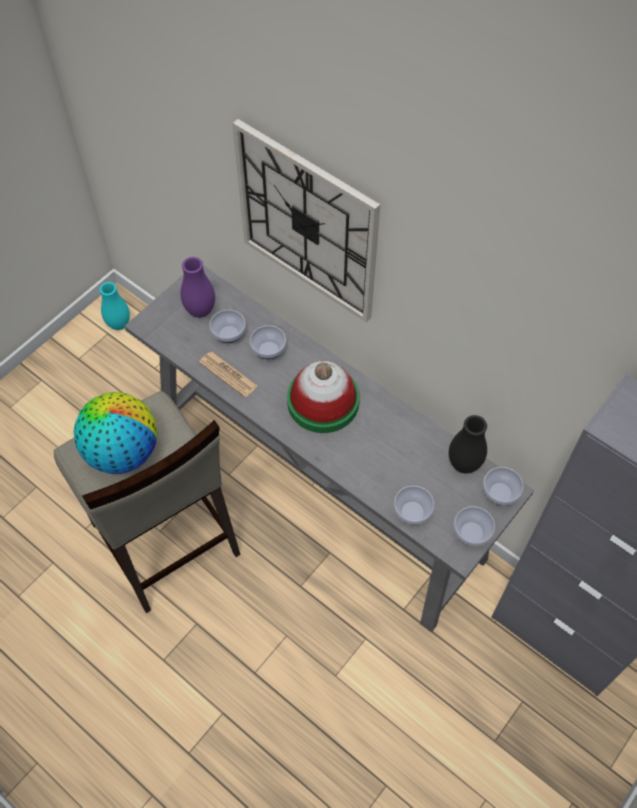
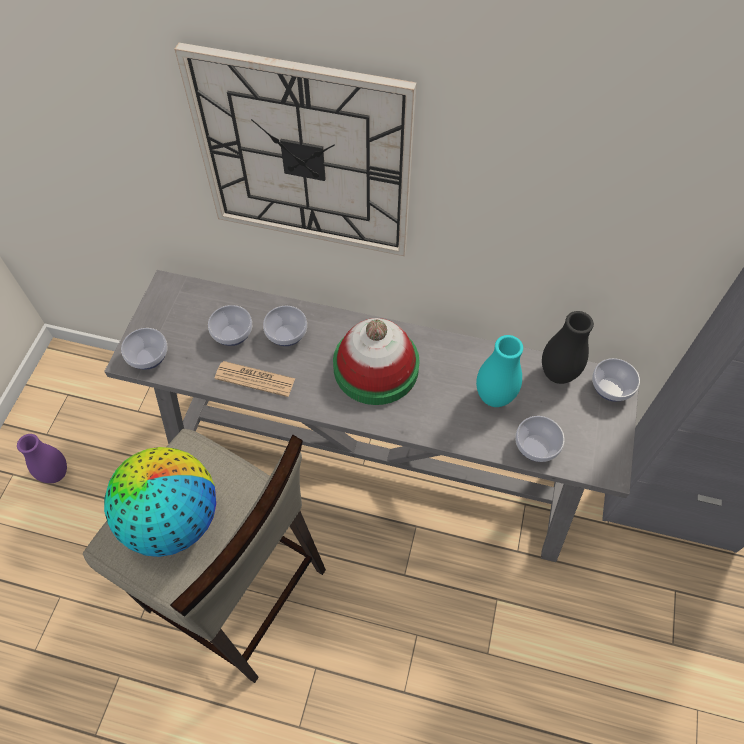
camera: 25 degrees left, 0 degrees up
(119, 324) = (76, 380): turquoise vase -> turquoise vase (494, 397)
(200, 311) = (187, 321): purple vase -> purple vase (56, 474)
(471, 532) = (607, 442): bowl -> bowl (149, 357)

